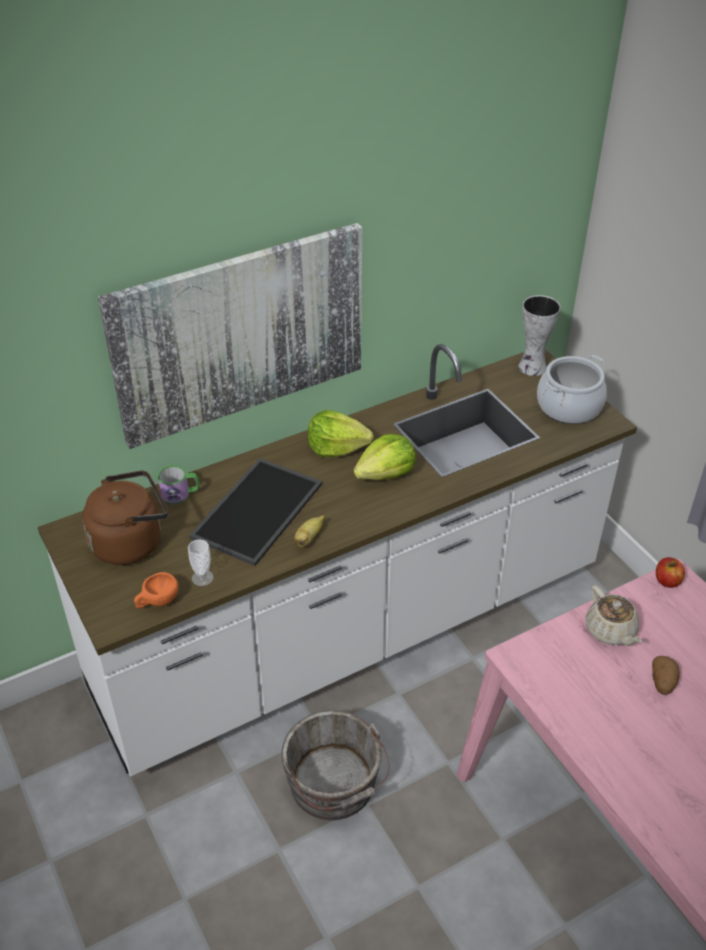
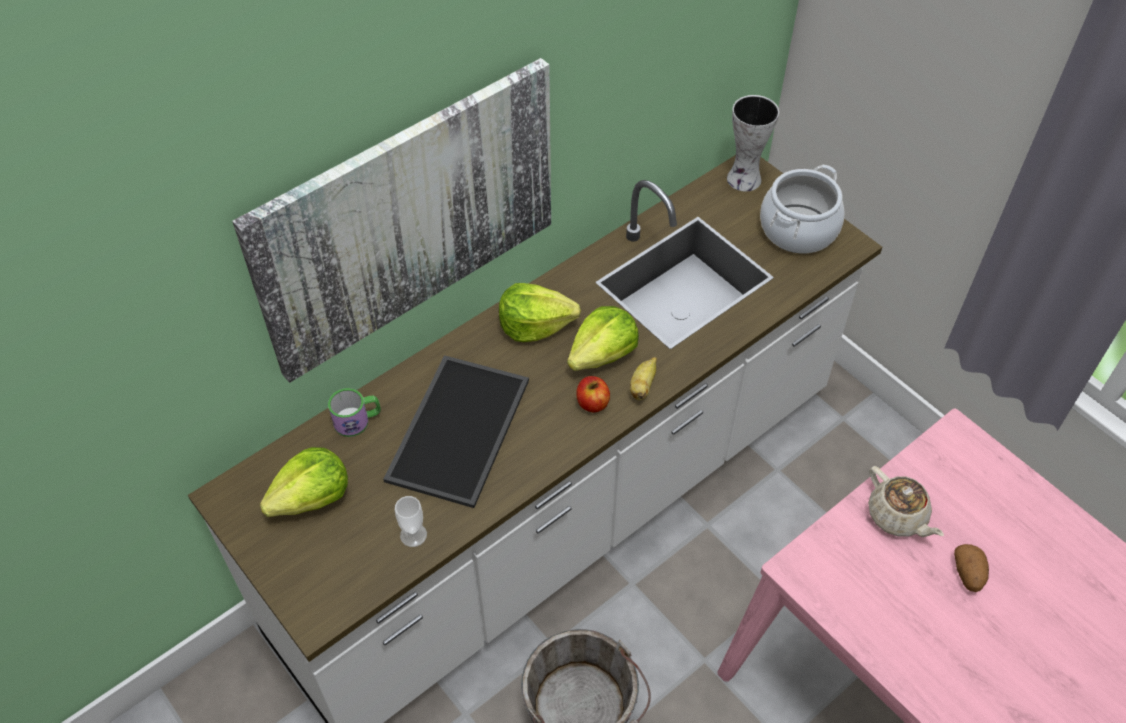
camera: 10 degrees left, 10 degrees up
(131, 542) = (312, 498): brown kettle -> lettuce
(157, 602) = (366, 578): orange cup -> none
(309, 538) = (530, 459): banana -> banana (642, 386)
(667, 581) = (947, 440): apple -> apple (592, 403)

